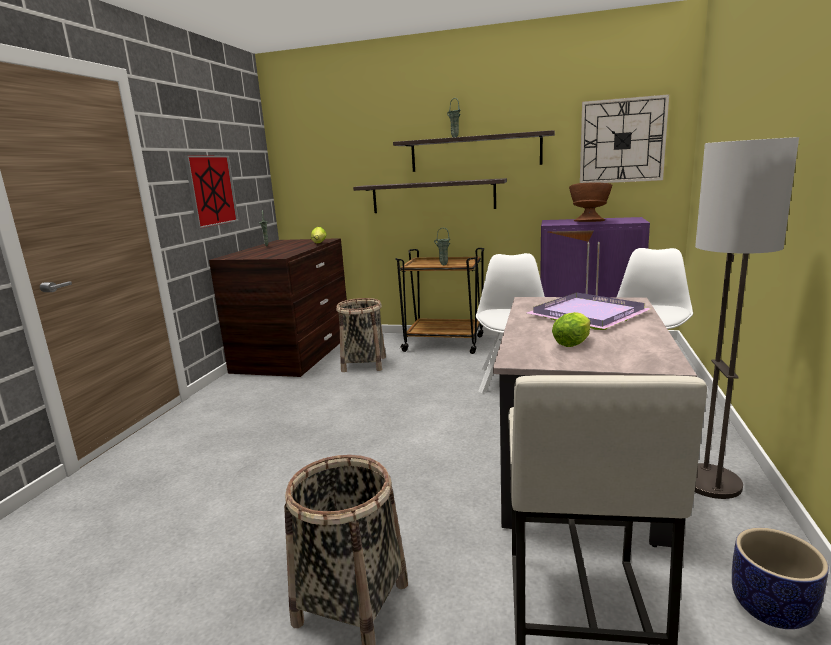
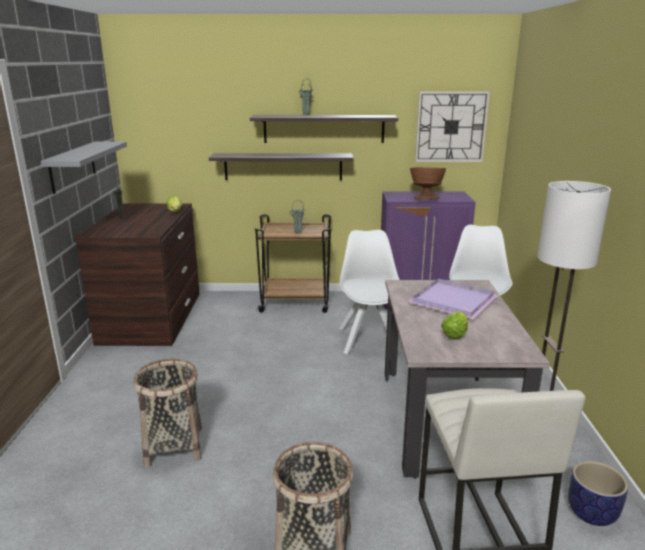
camera: 15 degrees left, 5 degrees up
(211, 190) = (73, 166): picture -> grey shelf
(364, 364) = (228, 328): basket -> basket (174, 446)

